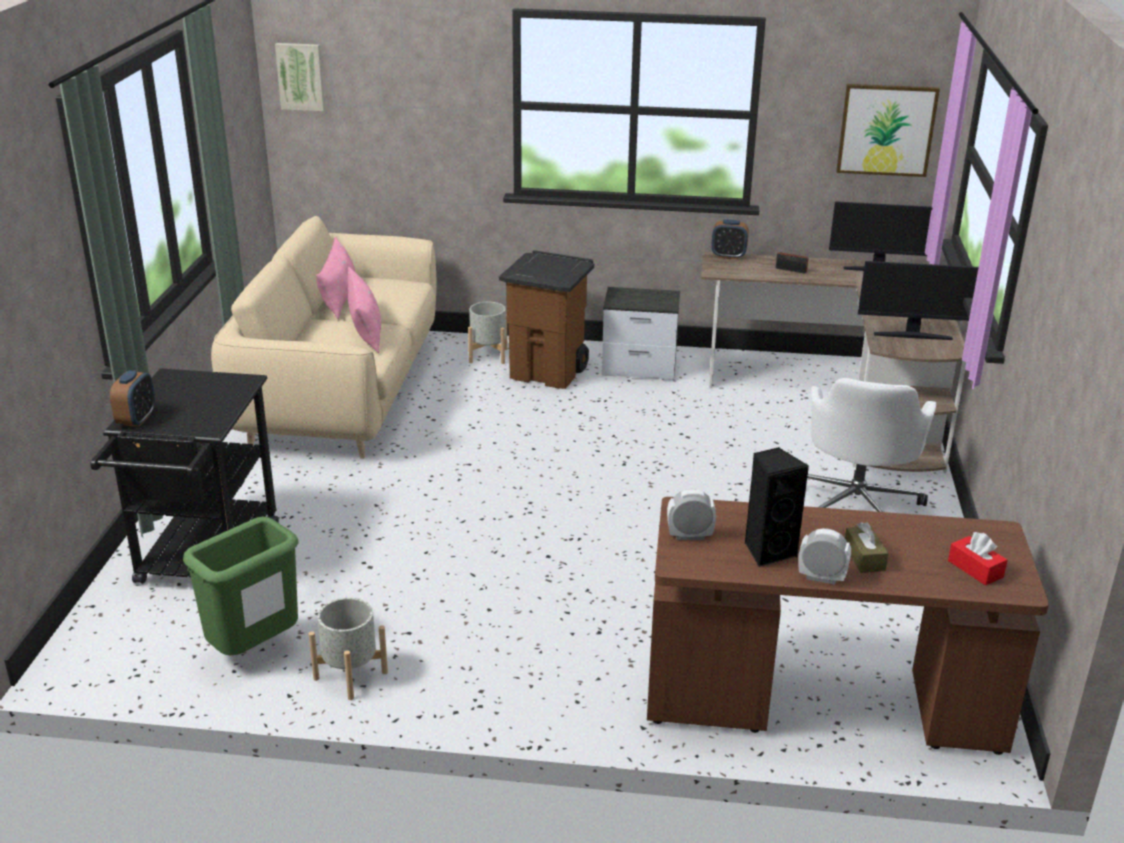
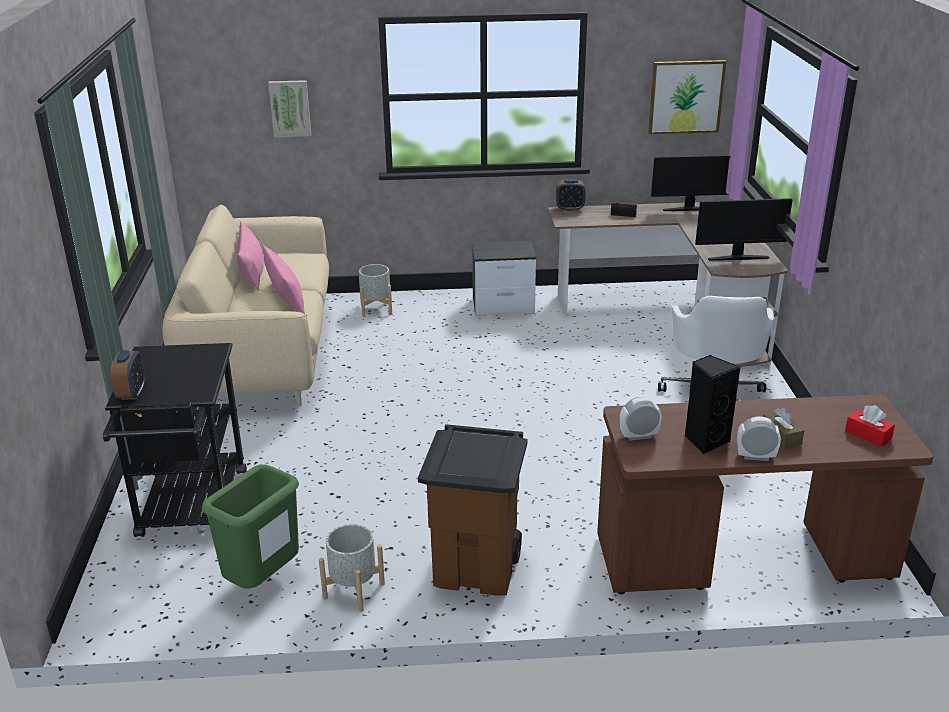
camera: 10 degrees left, 0 degrees up
(301, 76) = (197, 86): picture -> picture (290, 108)
(549, 372) = (431, 318): brown trash can -> brown trash can (477, 568)

